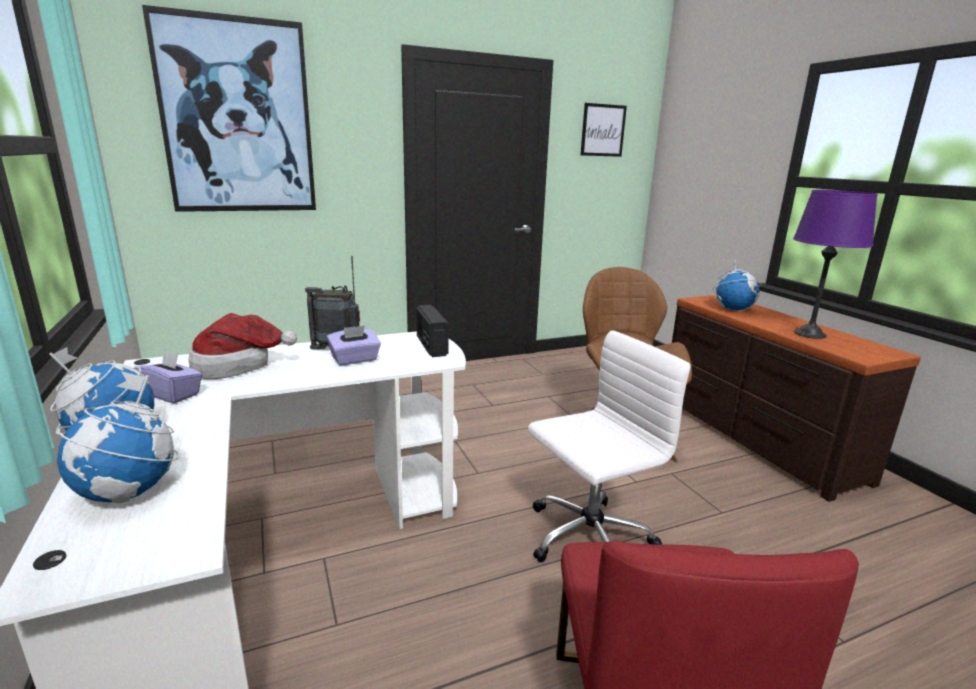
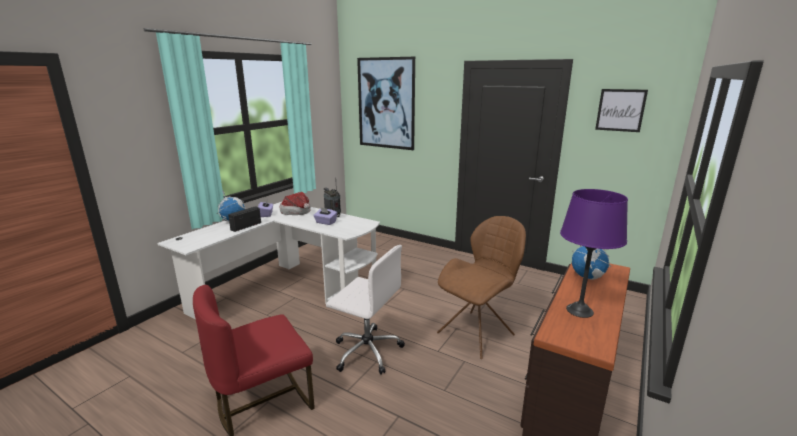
camera: 55 degrees right, 0 degrees up
(129, 492) = (209, 233): globe -> none
(431, 346) = (360, 227): radio -> radio (246, 226)

